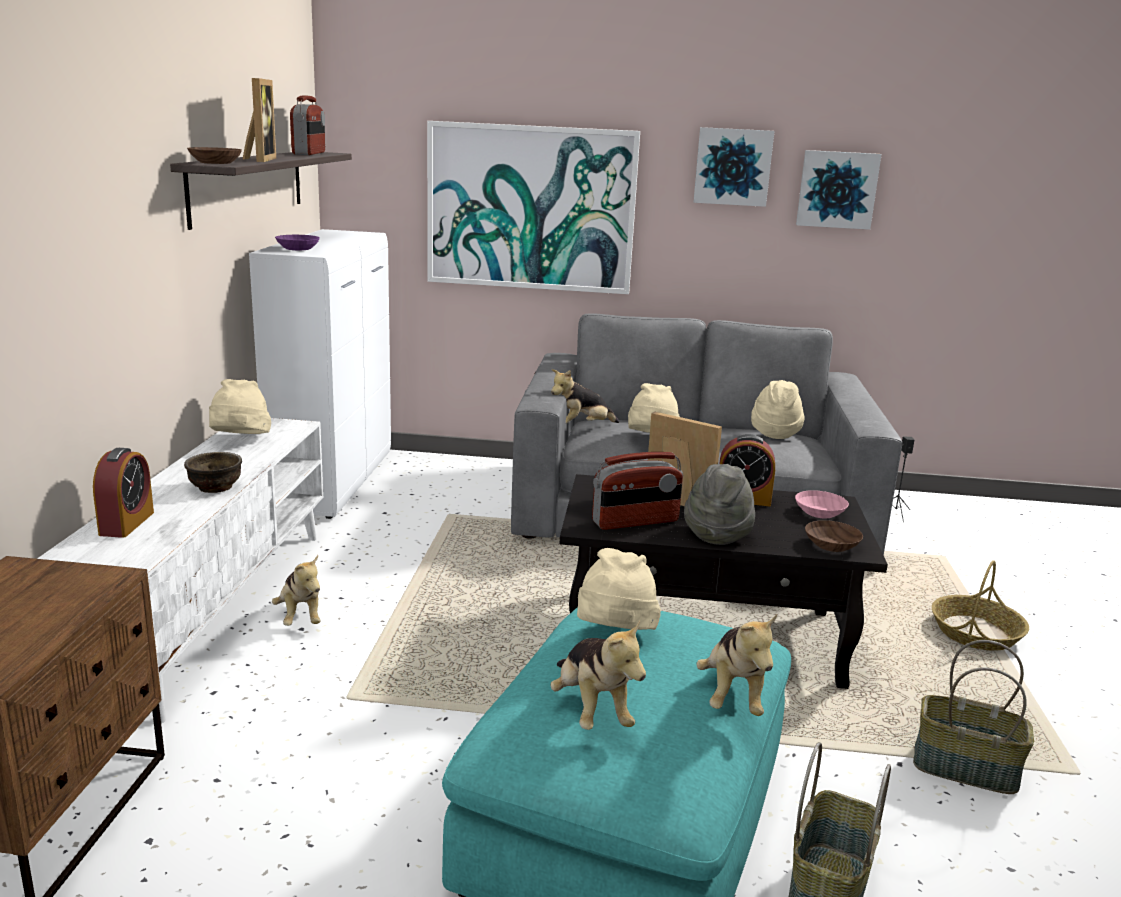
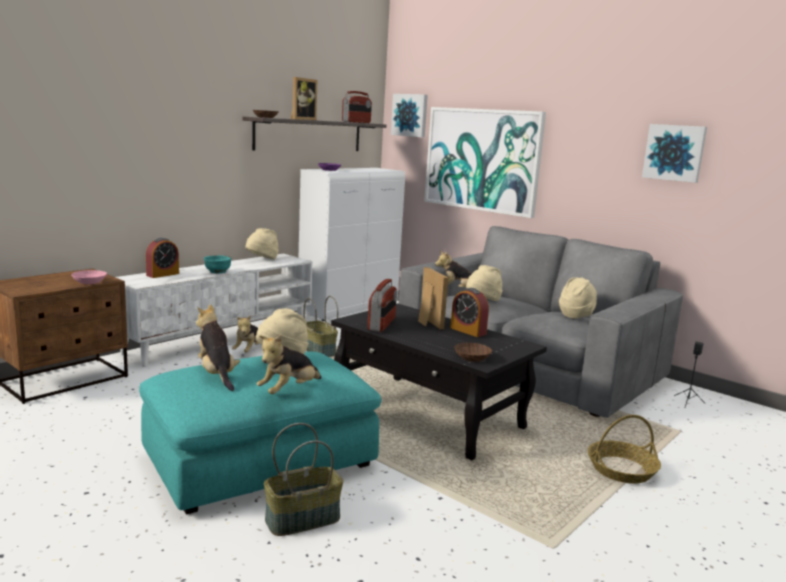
camera: 35 degrees right, 5 degrees down
(216, 487) = (218, 271): brown bowl -> turquoise bowl
(591, 710) = (217, 374): plush toy -> plush toy turned 135 degrees clockwise
(635, 522) = (382, 324): radio -> radio turned 90 degrees counterclockwise
(717, 533) = (416, 338): grey hat -> none
(732, 166) = (602, 135): picture -> picture (410, 115)
(819, 512) = (502, 346): pink bowl -> pink bowl (90, 282)
(964, 769) = (476, 515): basket -> basket (318, 351)

